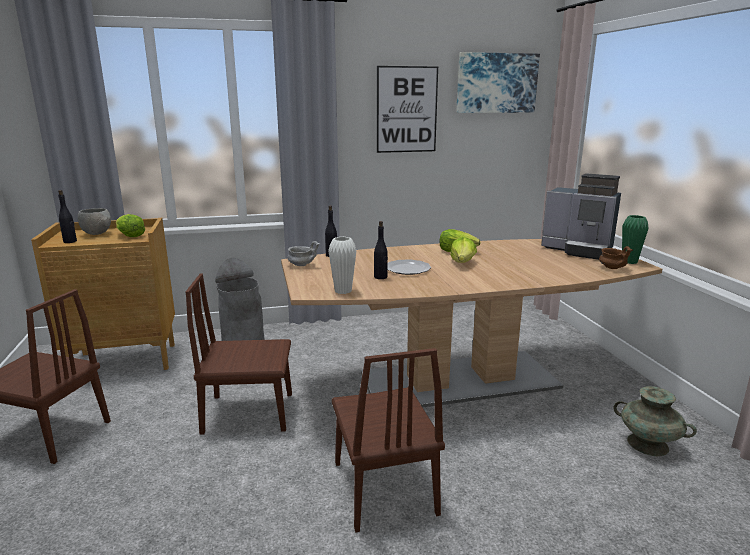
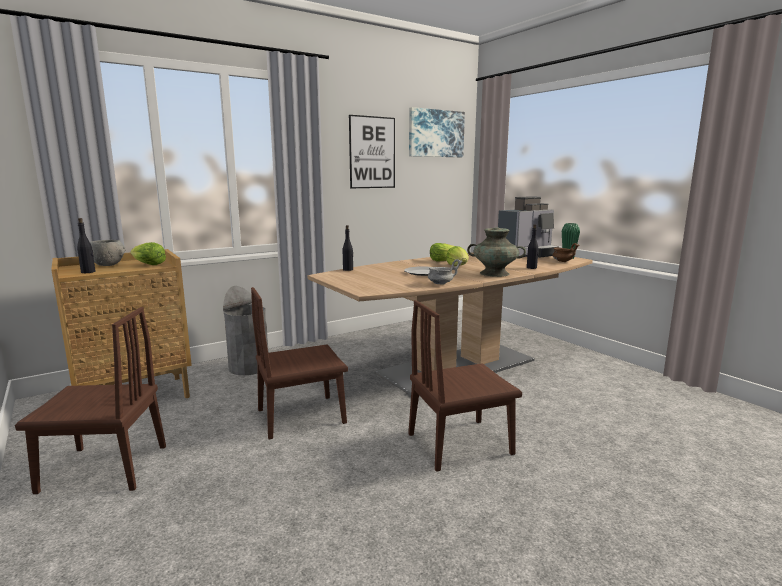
camera: 20 degrees left, 5 degrees down
(302, 265) = (333, 277): grey bowl -> grey bowl (441, 284)
(343, 291) = (393, 288): white vase -> none
(380, 277) = (410, 278): black bottle -> black bottle (531, 268)
(384, 487) = (460, 444): brown chair -> brown chair turned 105 degrees clockwise
(579, 250) = (527, 254): coffee machine -> coffee machine turned 45 degrees counterclockwise
(648, 444) = (613, 384): turquoise vase -> turquoise vase (495, 273)

